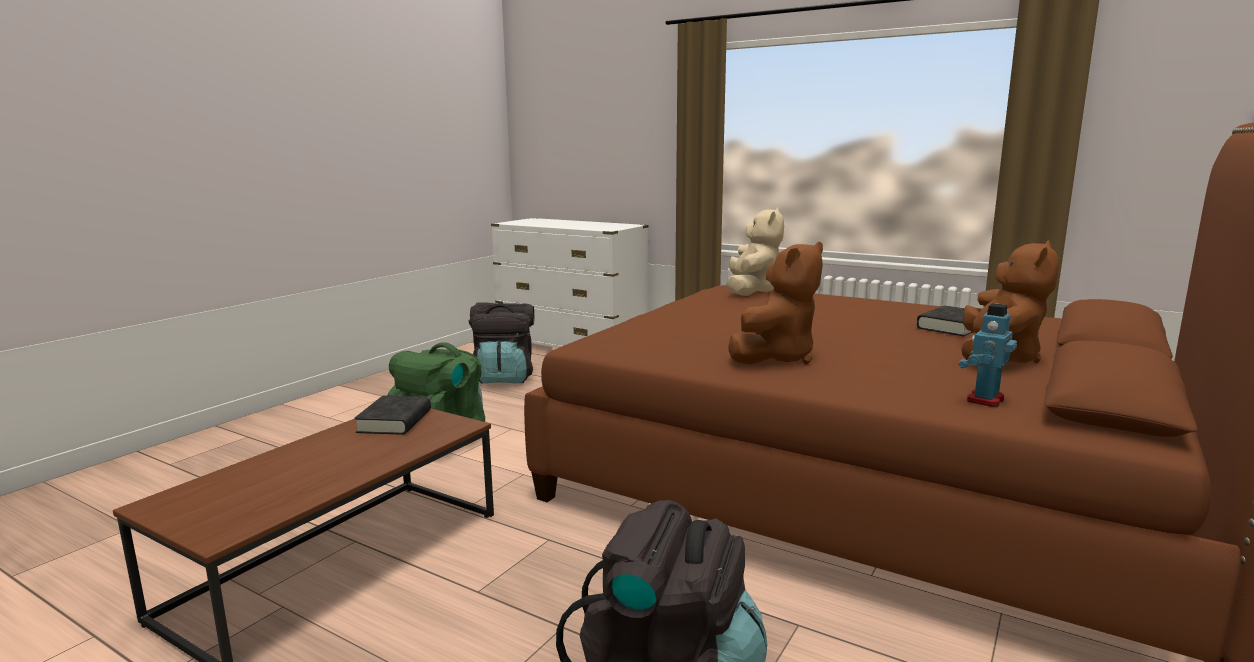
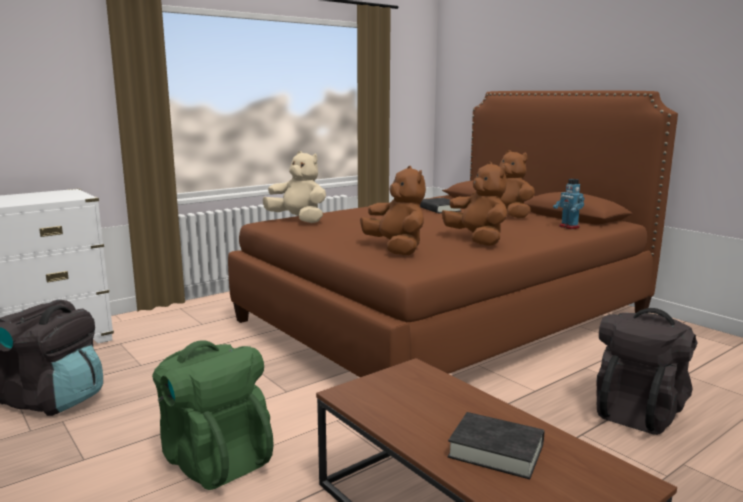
camera: 70 degrees left, 0 degrees up
(395, 421) = (382, 397): black book -> black book (496, 451)
(673, 333) = (396, 249): none -> brown plush toy

